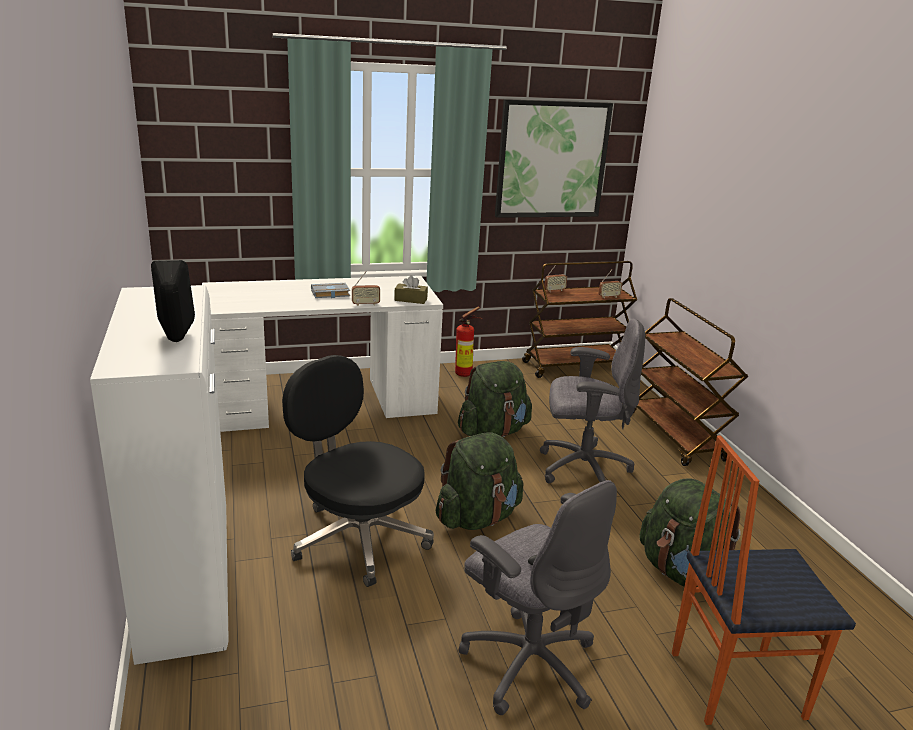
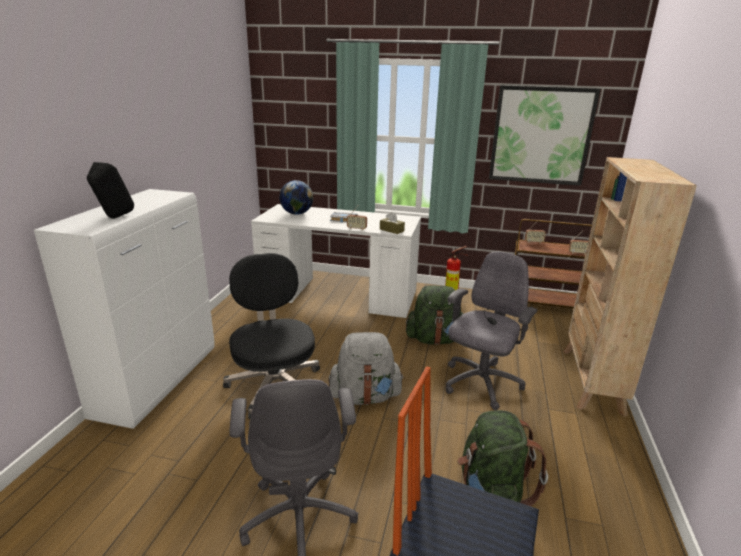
camera: 30 degrees right, 0 degrees up
(254, 294) = (297, 213): none -> globe
(477, 518) = (365, 396): green backpack -> grey backpack
(582, 469) = (480, 384): grey office chair -> grey office chair turned 90 degrees counterclockwise
(676, 436) = (591, 381): brown cart -> beige bookcase

